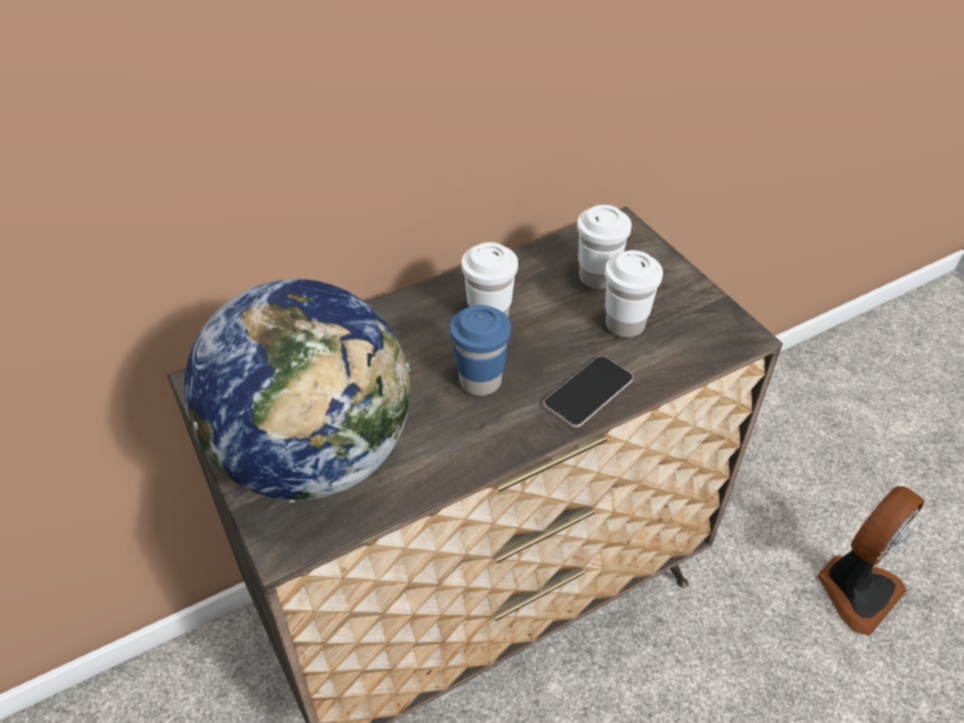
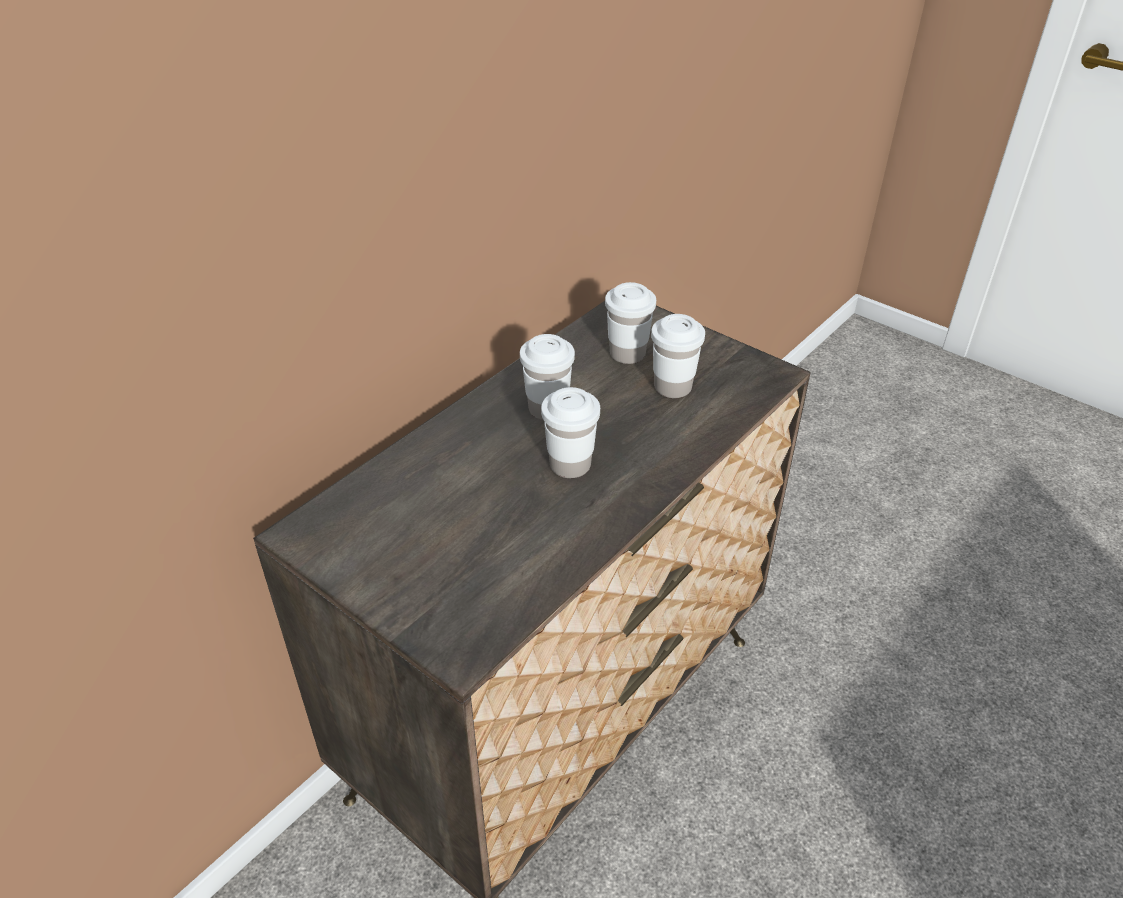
camera: 20 degrees left, 5 degrees down
(316, 455) = (449, 569): globe -> none
(480, 381) = (570, 465): blue cup -> white cup
(588, 392) = (671, 450): phone -> none
(855, 589) = (886, 602): fan -> none

